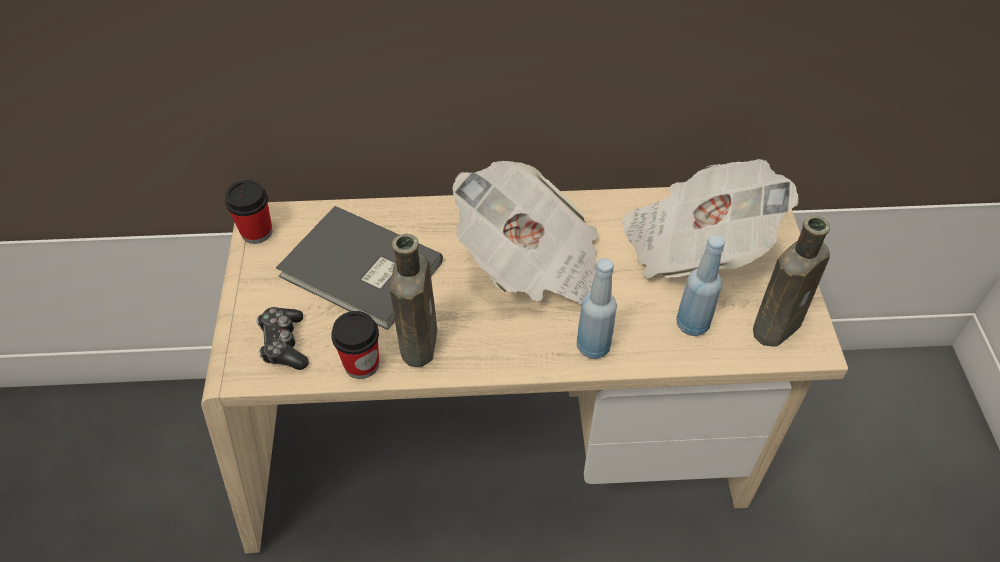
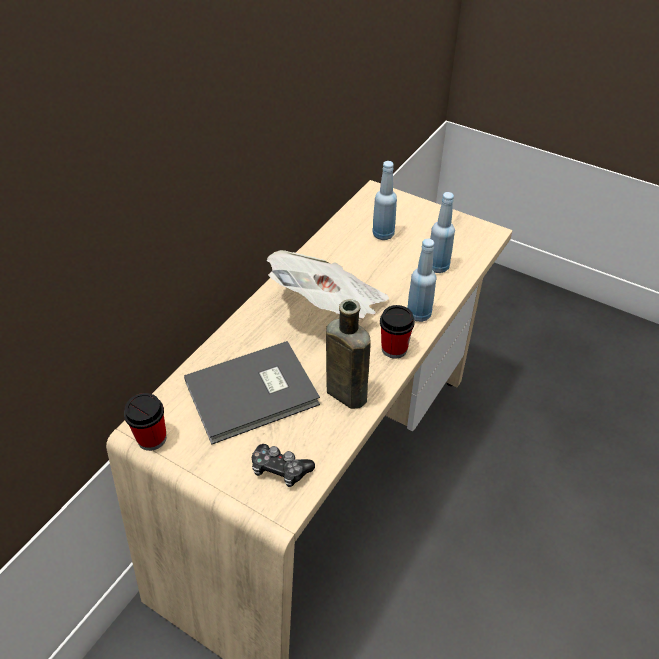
camera: 55 degrees left, 5 degrees down
(361, 364) = (337, 432): cup -> cup (394, 348)
(695, 245) = (383, 234): newspaper -> blue bottle
(778, 325) = (465, 236): brown bottle -> none

